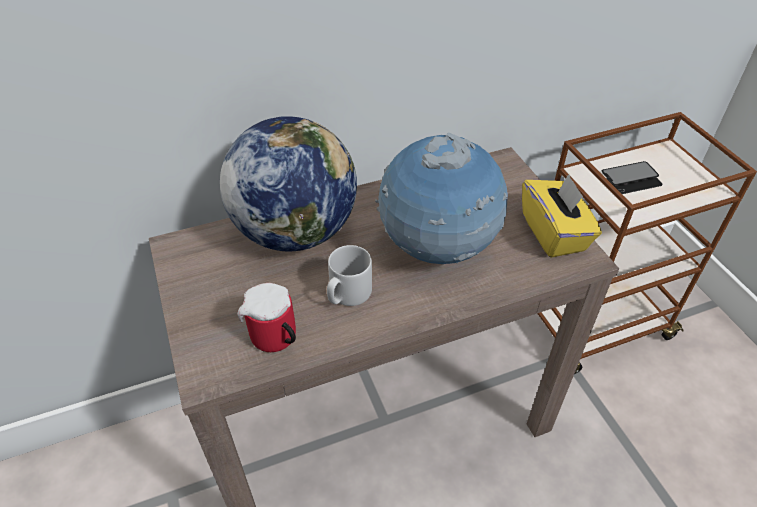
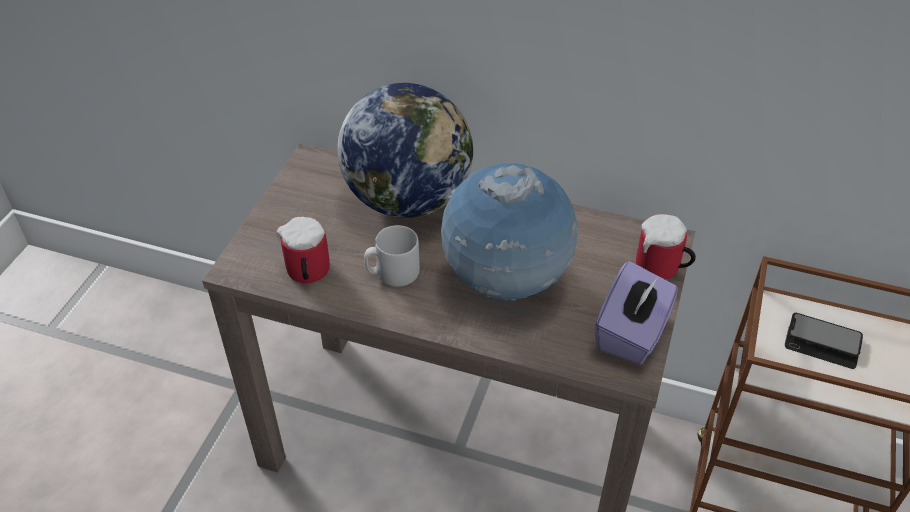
camera: 40 degrees right, 0 degrees up
(522, 182) = (662, 269): none -> mug
(554, 233) = (632, 333): yellow tissue box -> purple tissue box

